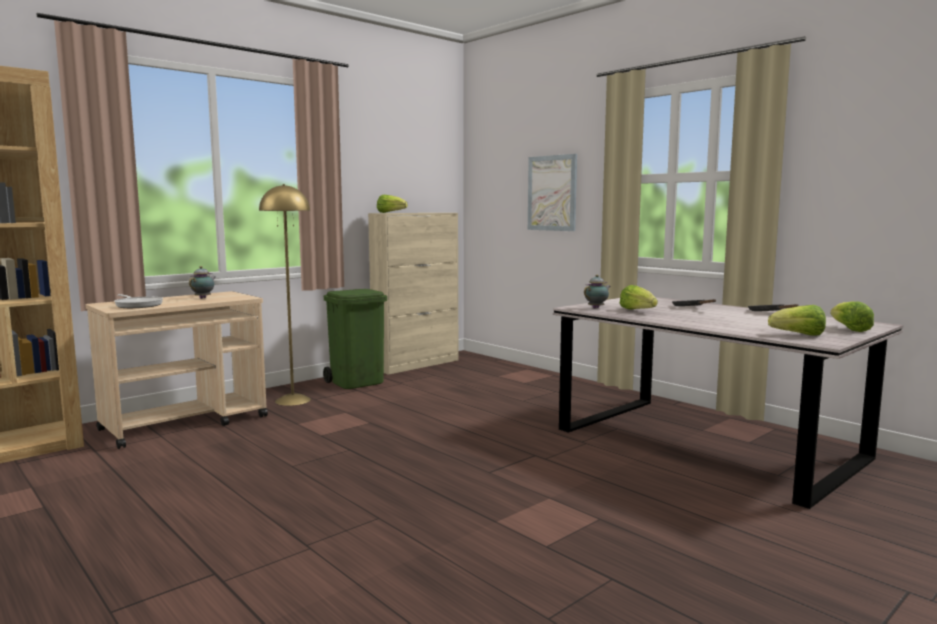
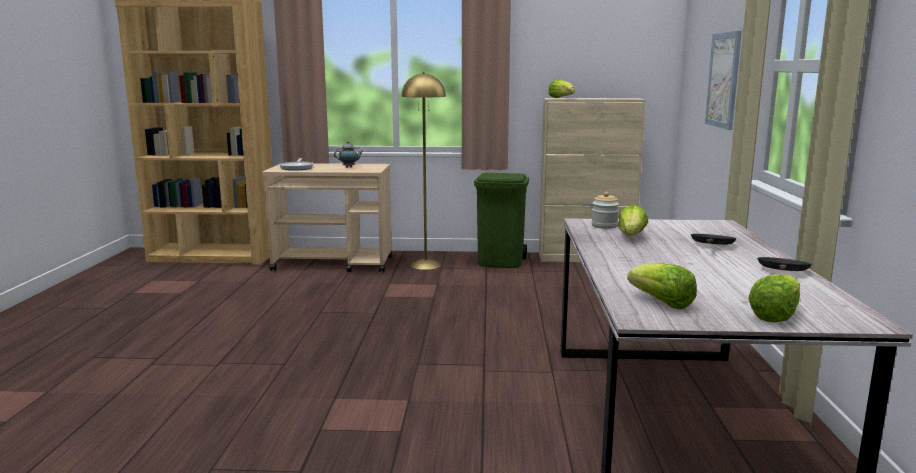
camera: 45 degrees right, 5 degrees up
(597, 308) = (604, 226): teapot -> jar

